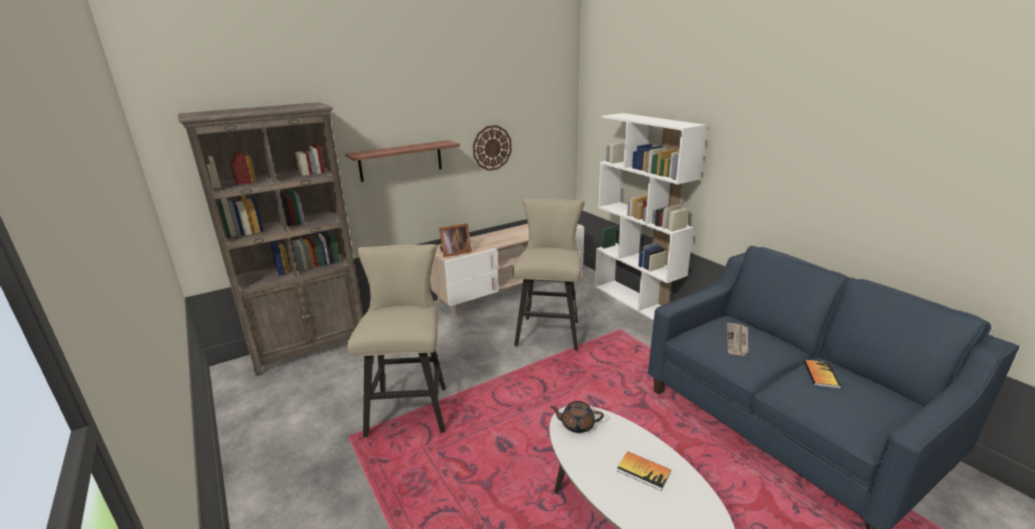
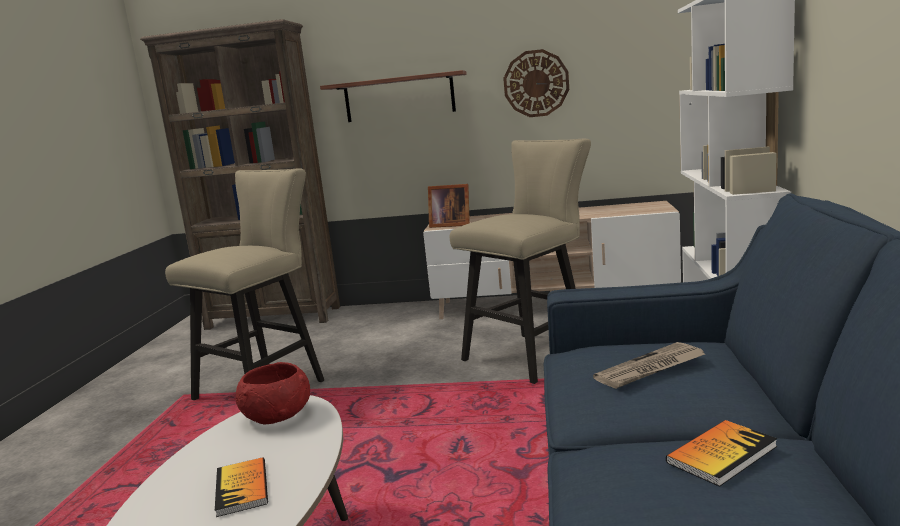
camera: 40 degrees right, 10 degrees down
(577, 424) = (277, 415): brown teapot -> red bowl

